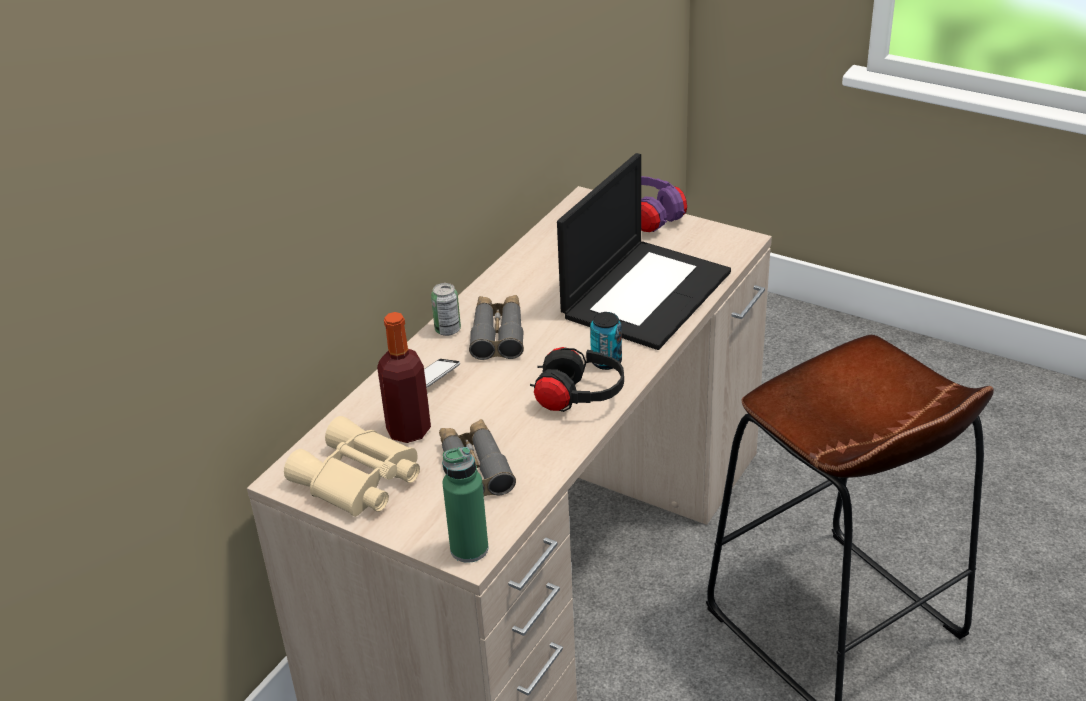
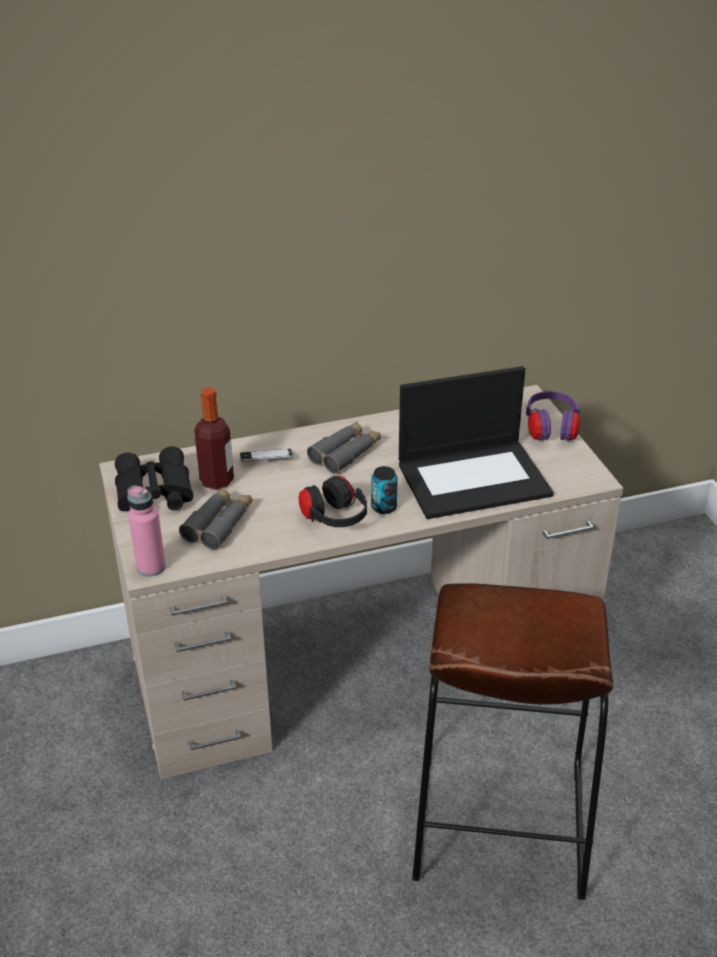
camera: 40 degrees right, 0 degrees up
(357, 481) = (152, 493): beige binoculars -> black binoculars
(447, 330) = (321, 434): can -> none
(469, 549) = (151, 567): green bottle -> pink bottle

